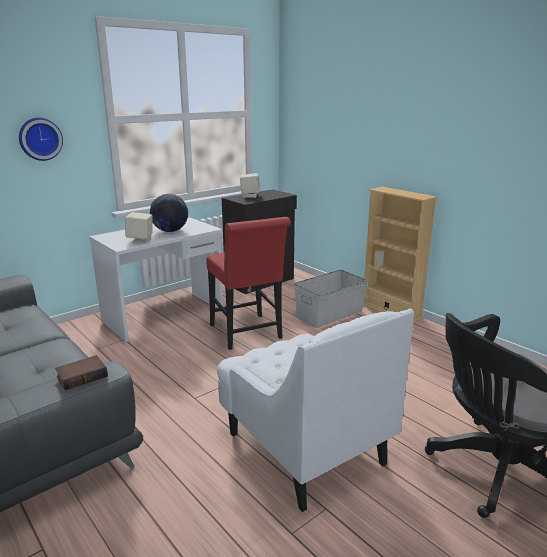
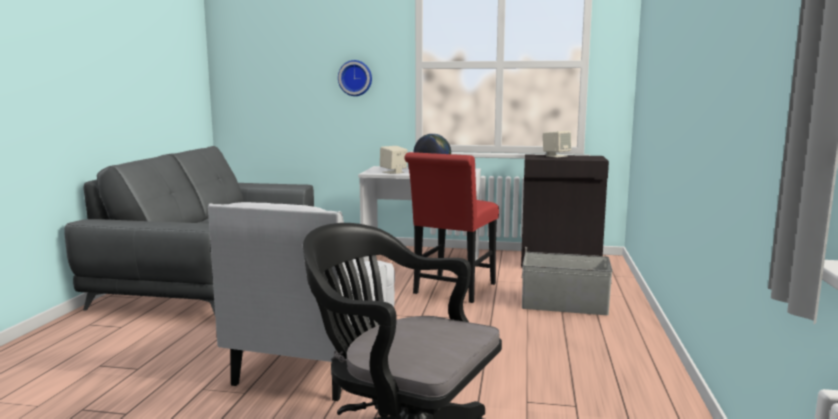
camera: 50 degrees right, 10 degrees down
(82, 375) = (193, 223): book -> none
(391, 311) = (644, 327): beige bookcase -> none

